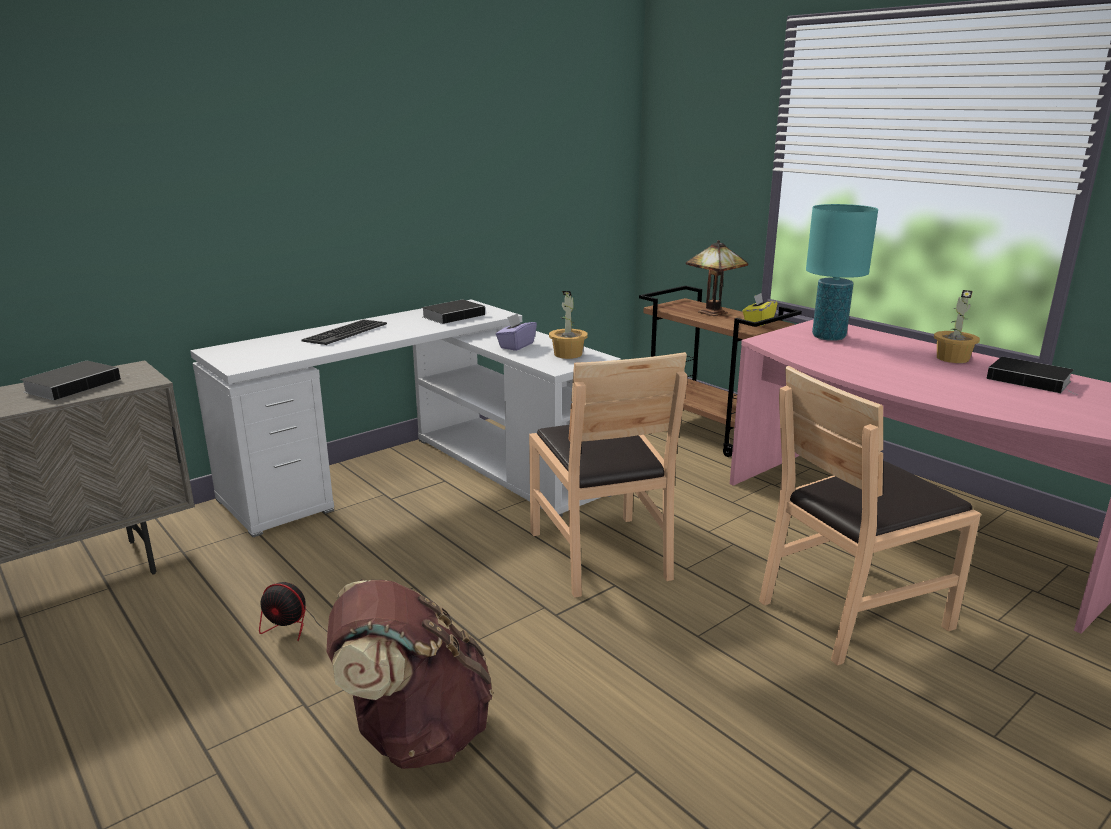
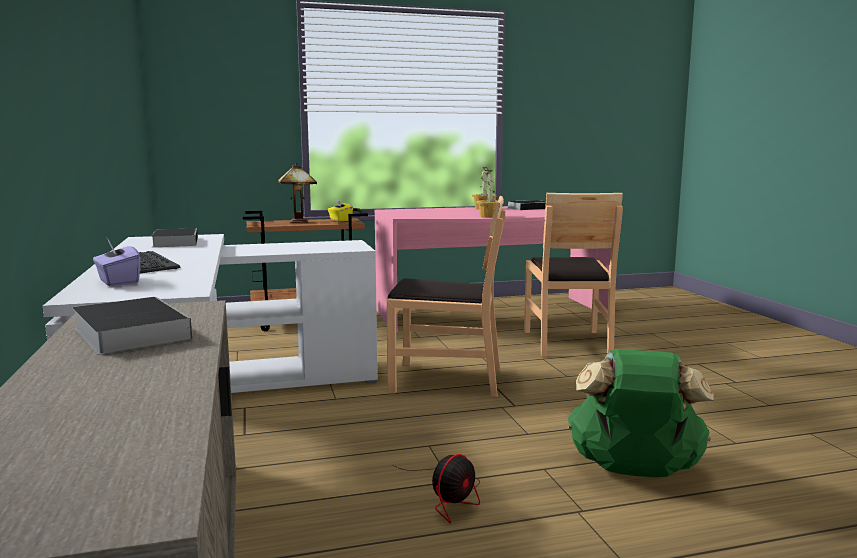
camera: 65 degrees left, 10 degrees down
(414, 733) = (634, 471): brown backpack -> green backpack
(516, 345) = (279, 249): purple tissue box -> purple tissue box (118, 282)
(568, 354) = (330, 244): potted plant -> potted plant (490, 216)
(828, 337) = (416, 212): turquoise table lamp -> none

